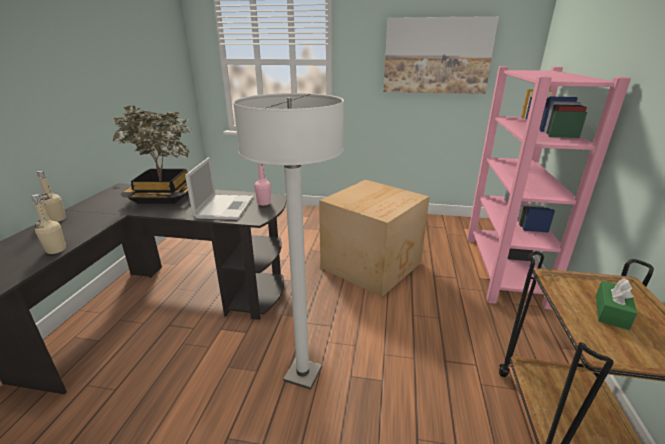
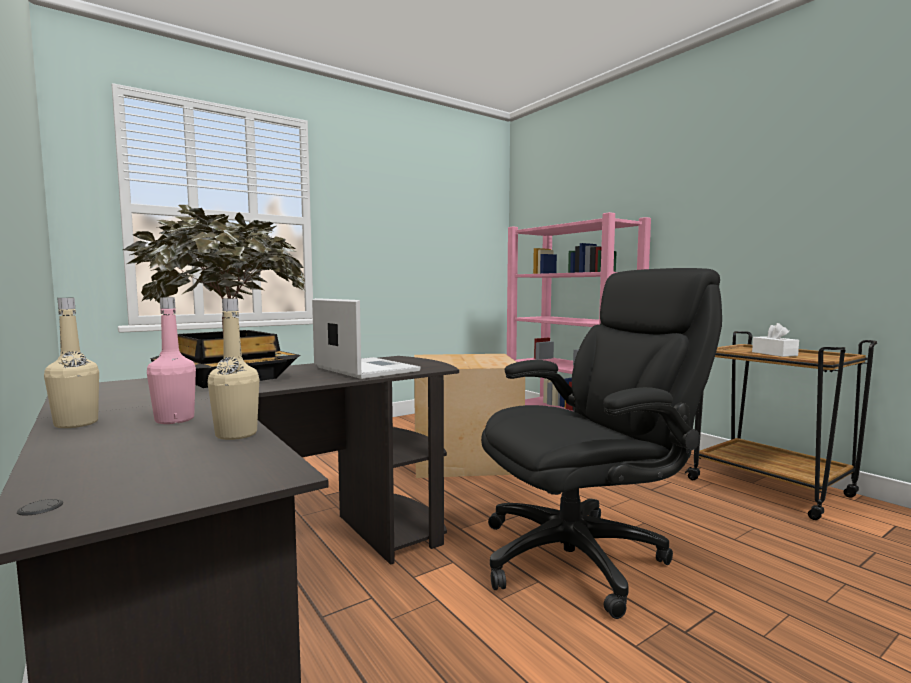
camera: 45 degrees left, 20 degrees down
(264, 203) = (402, 361): pink bottle -> pink bottle (174, 420)
(303, 374) = (583, 556): white floor lamp -> black office chair
(437, 56) = (426, 223): picture -> none
(611, 312) = (774, 354): green tissue box -> white tissue box

